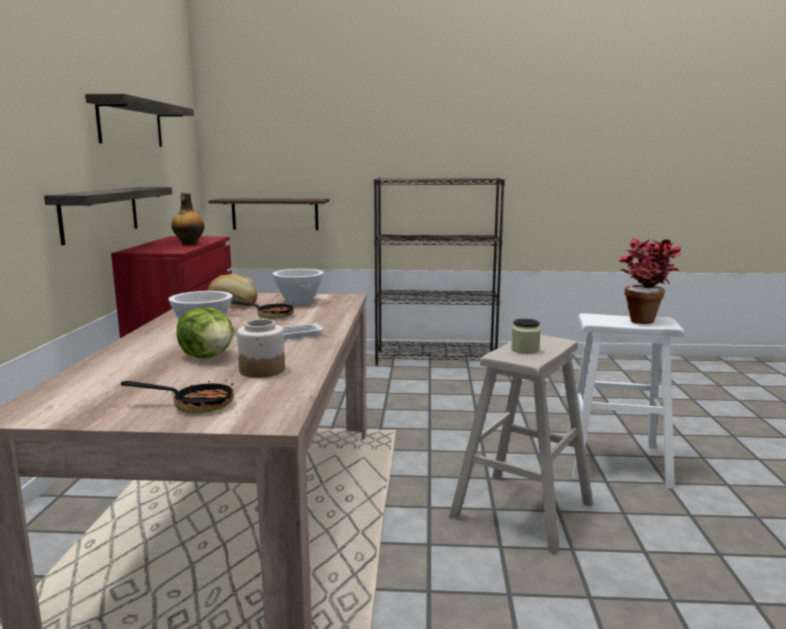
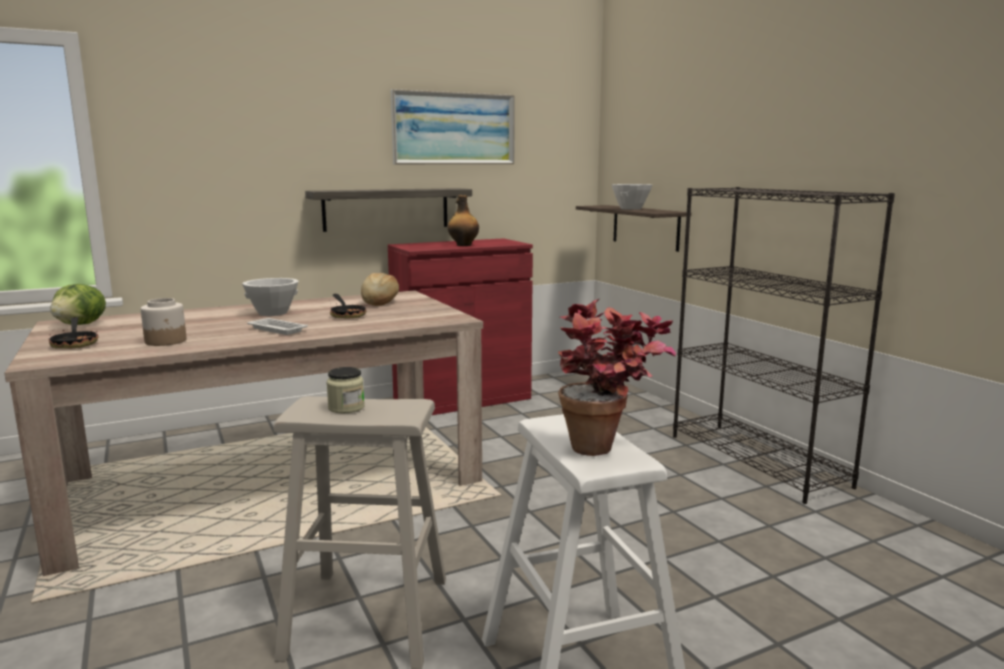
camera: 60 degrees right, 0 degrees up
(131, 123) = (454, 128): shelf -> picture
(208, 356) = (200, 326): lettuce -> lettuce (81, 325)
(299, 302) = (412, 312): white bowl -> white bowl (631, 208)

